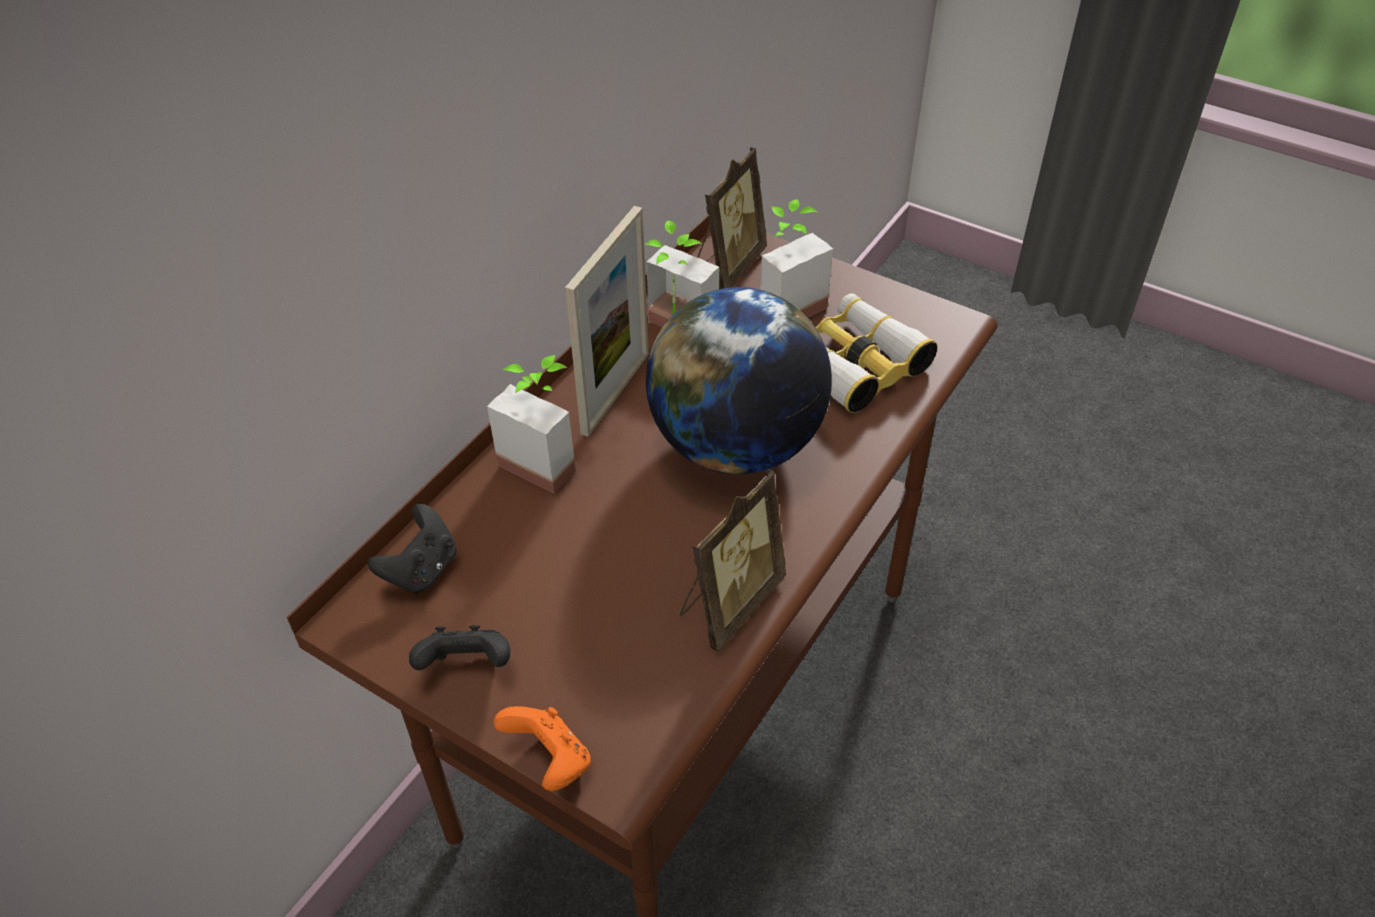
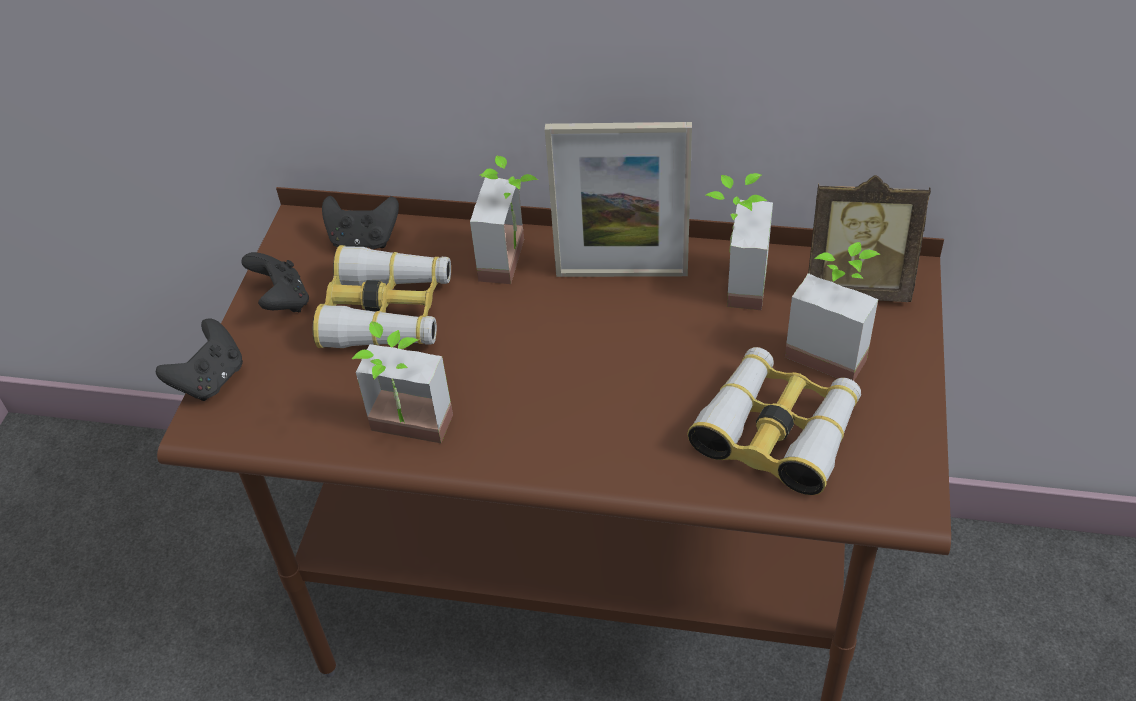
camera: 70 degrees right, 0 degrees up
(549, 576) = (388, 312): none -> binoculars
(550, 761) = (211, 380): orange game controller -> black game controller
(729, 603) = (406, 435): picture frame -> potted plant
(736, 445) = (601, 377): globe -> none

